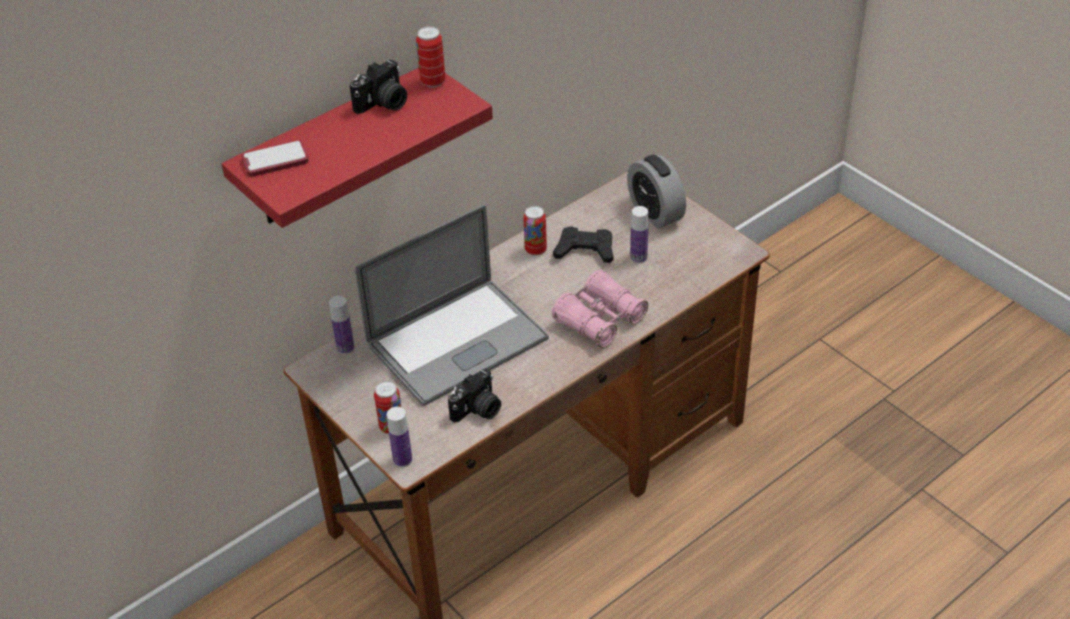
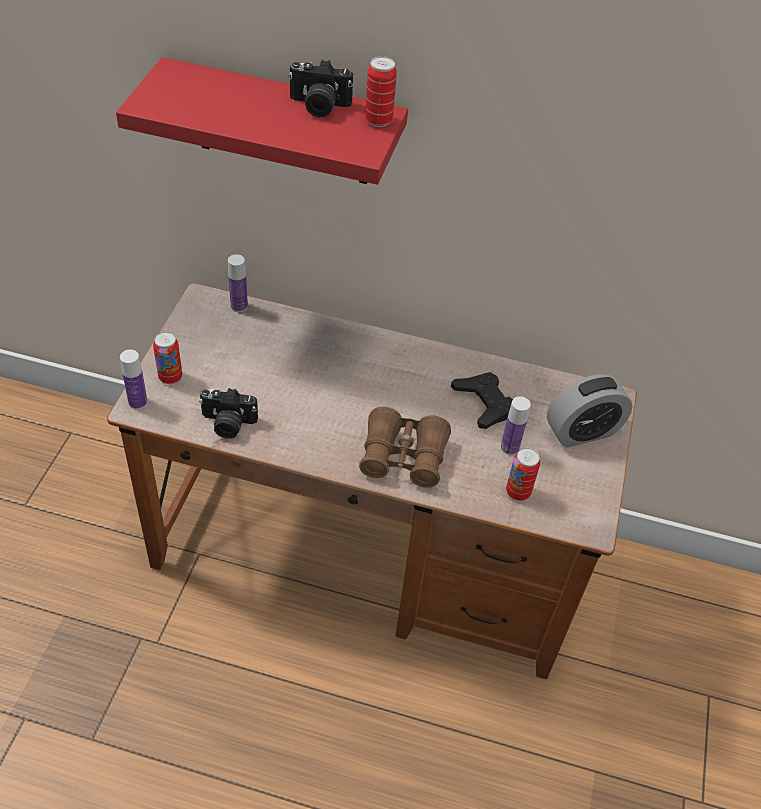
camera: 50 degrees right, 5 degrees up
(275, 160) = (186, 81): phone -> none
(457, 341) = (298, 371): laptop -> none
(535, 250) = (454, 369): can -> can (518, 492)
(600, 320) = (403, 457): pink binoculars -> brown binoculars
(655, 212) = (582, 431): alarm clock -> alarm clock turned 135 degrees counterclockwise

